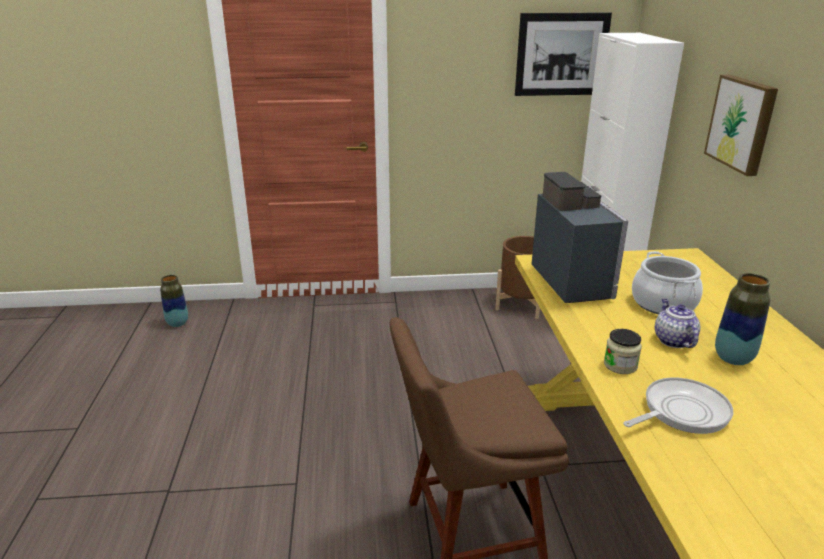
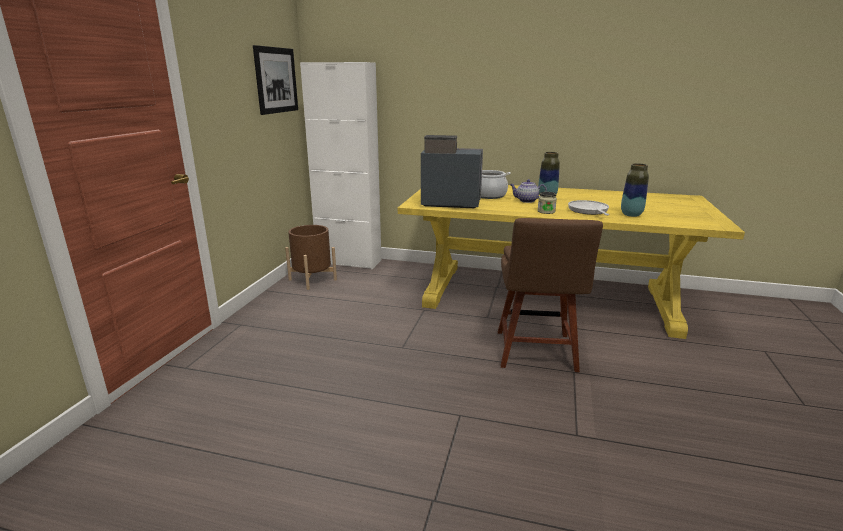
camera: 70 degrees left, 5 degrees down
(177, 323) = (79, 483): vase -> vase (631, 215)
(742, 123) = (448, 99): picture -> none

